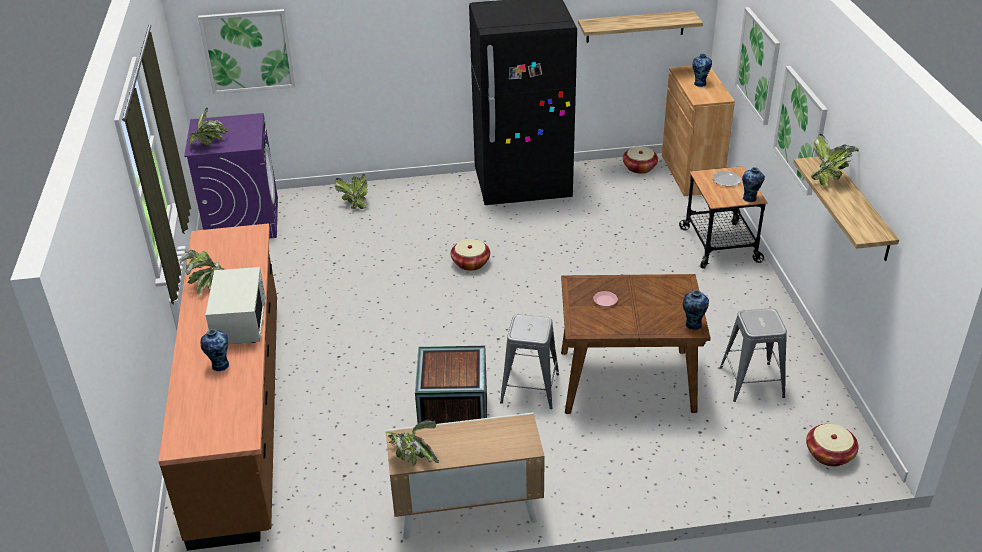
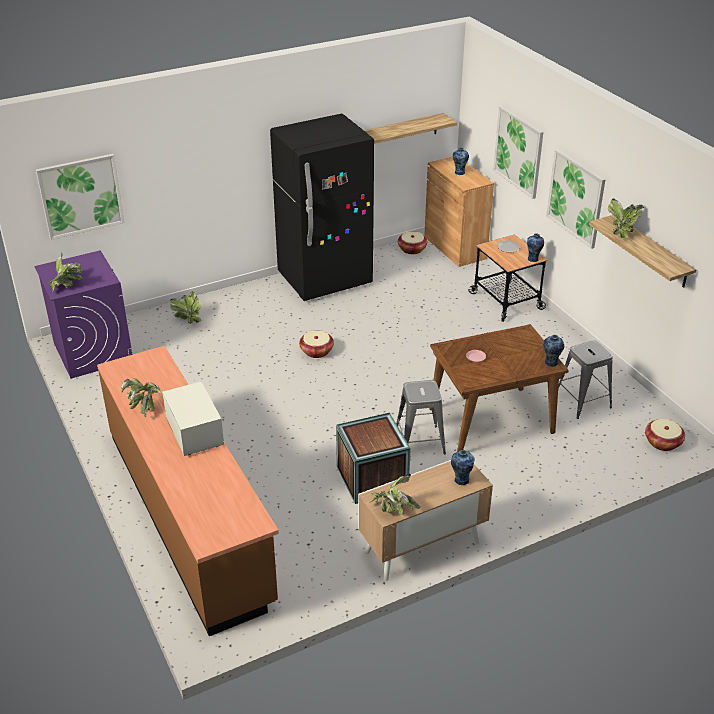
camera: 20 degrees left, 0 degrees up
(219, 365) = (199, 471): vase -> vase (460, 480)

